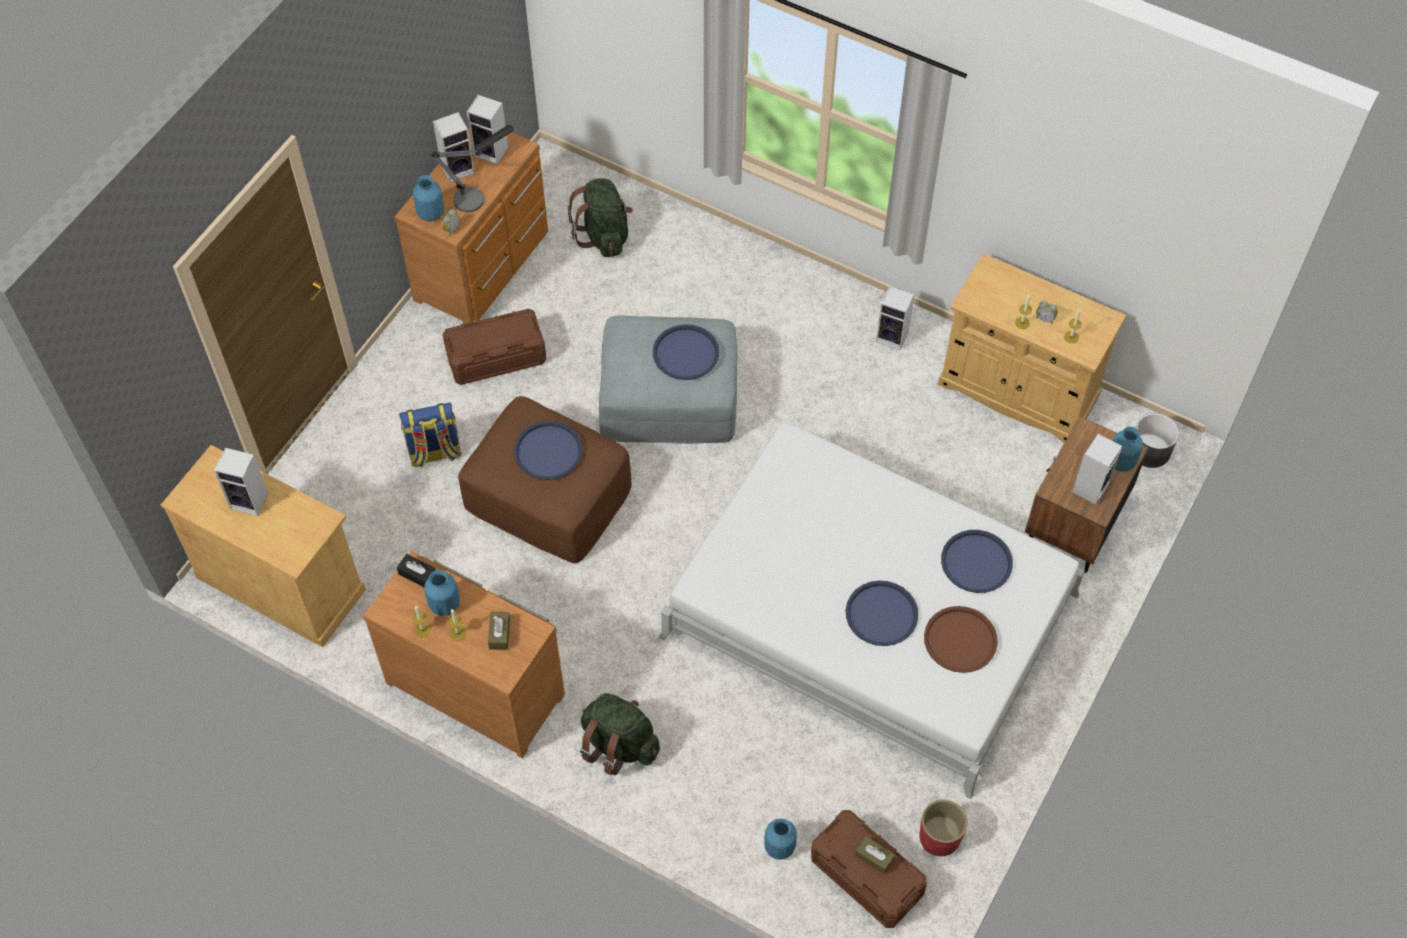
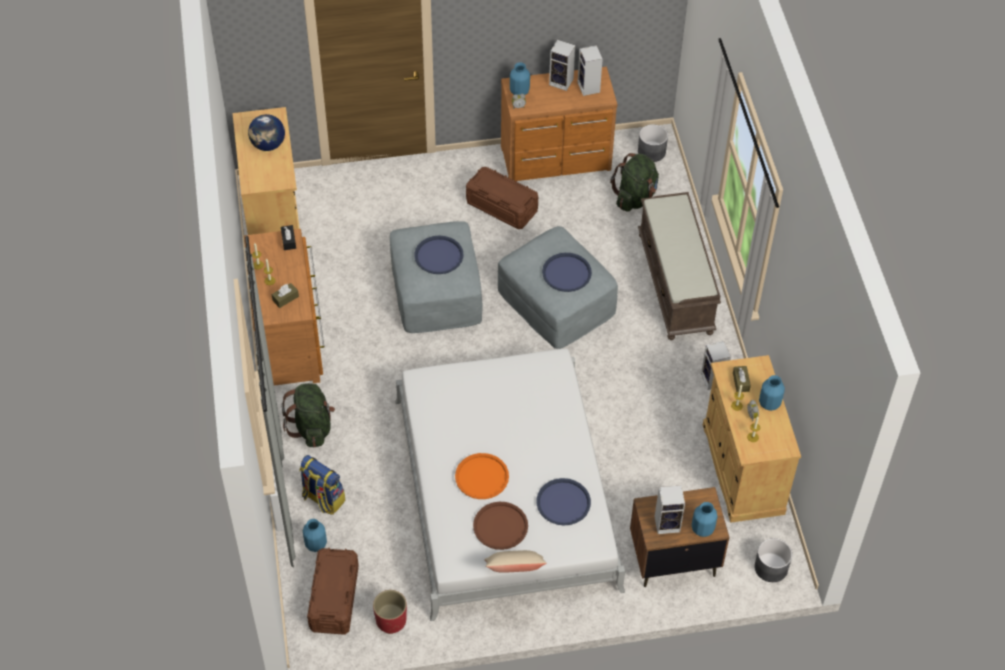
camera: 50 degrees right, 5 degrees down
(251, 500) = (268, 145): speaker -> globe
(434, 453) = (413, 223): backpack -> backpack (323, 498)
(445, 605) = (281, 264): blue vase -> blue vase (769, 404)
(477, 197) = (552, 102): table lamp -> none
(549, 496) = (436, 291): brown ottoman -> grey ottoman
(559, 179) = (651, 151): none -> grey planter
(747, 281) = (676, 284): none -> brown bench
(874, 857) = (335, 584): brown tissue box -> brown tissue box (741, 382)
(881, 614) = (482, 477): blue tray -> orange tray
(1026, 668) = (514, 573): none -> beige pillow

